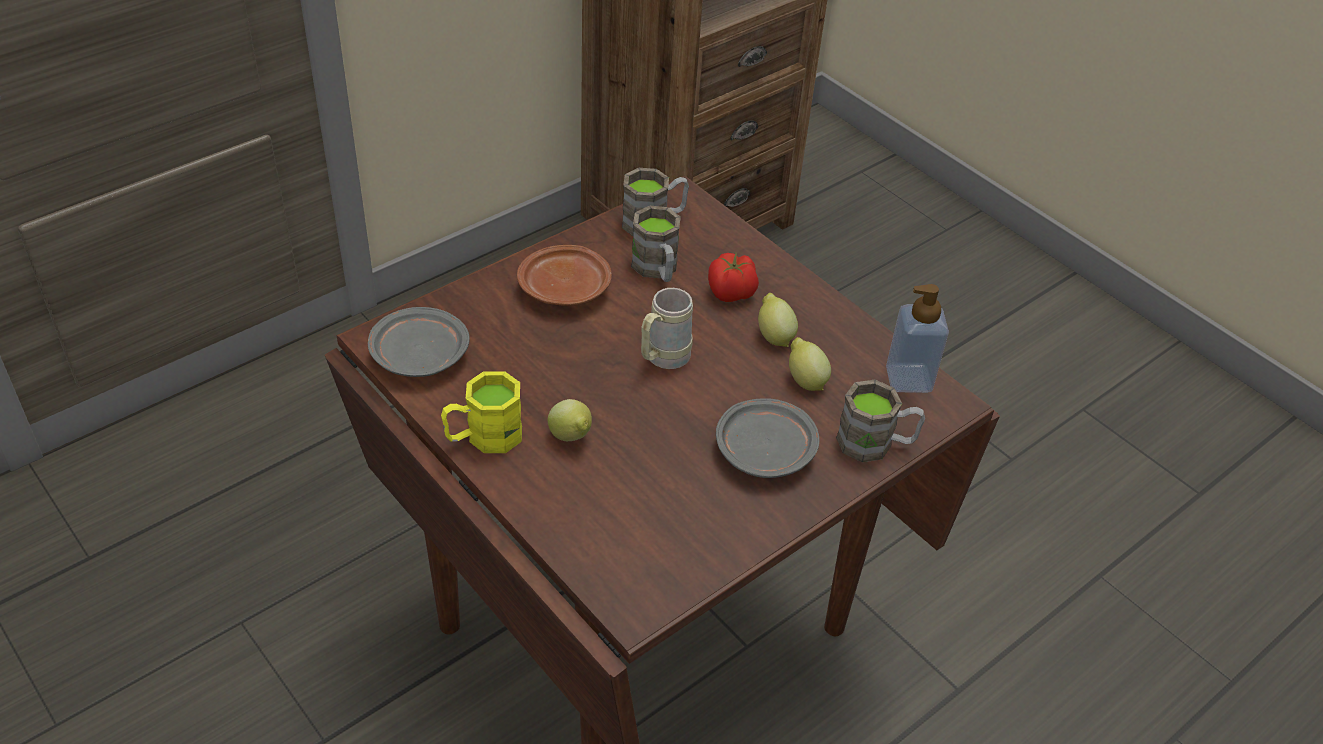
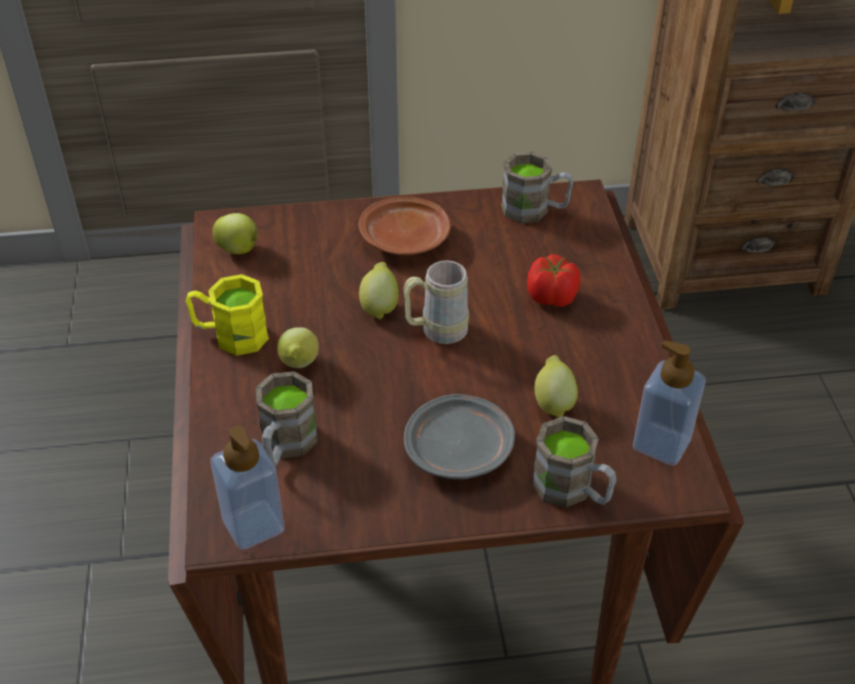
camera: 35 degrees right, 0 degrees up
(418, 355) = (239, 250): grey plate -> apple
(654, 589) = (253, 525): none -> soap dispenser
(657, 270) = (501, 252): brown mug -> brown mug (285, 446)
(774, 336) = (559, 351): lemon -> lemon (379, 307)

